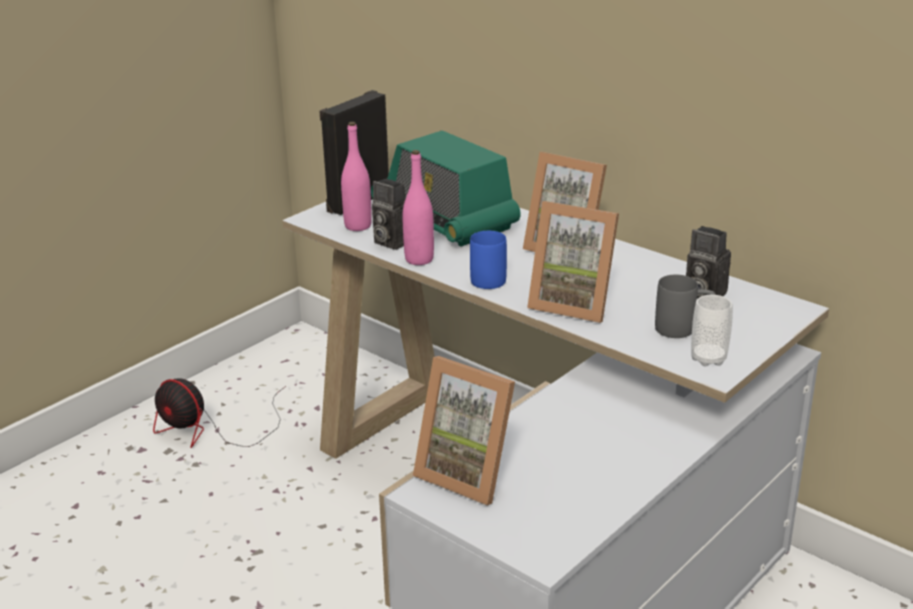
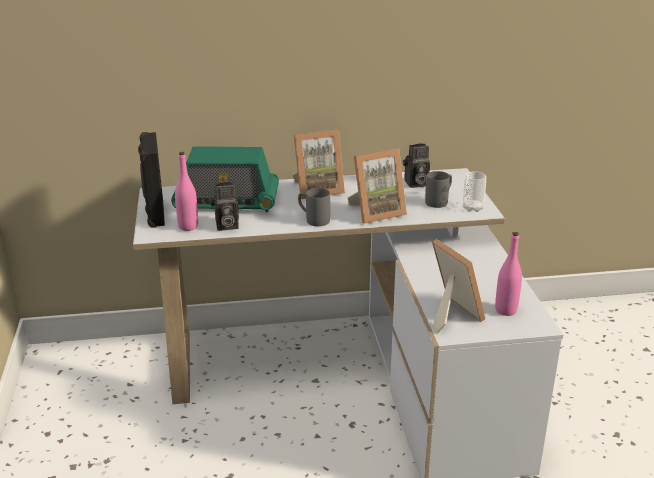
camera: 50 degrees left, 0 degrees up
(212, 430) = (82, 437): fan -> none
(419, 259) = (261, 227): pink bottle -> pink bottle (506, 310)
(469, 473) = (450, 314): picture frame -> picture frame turned 105 degrees counterclockwise
(486, 277) = (313, 219): blue mug -> grey mug

